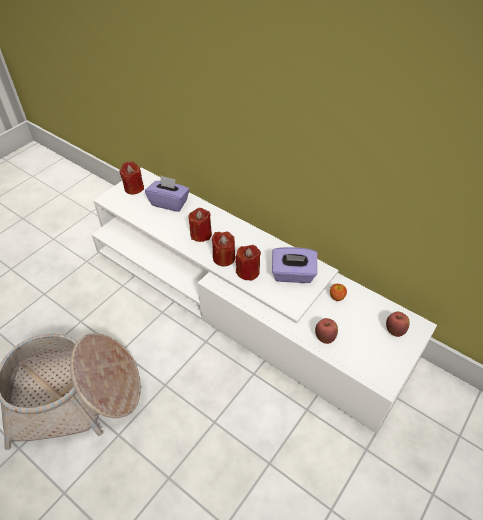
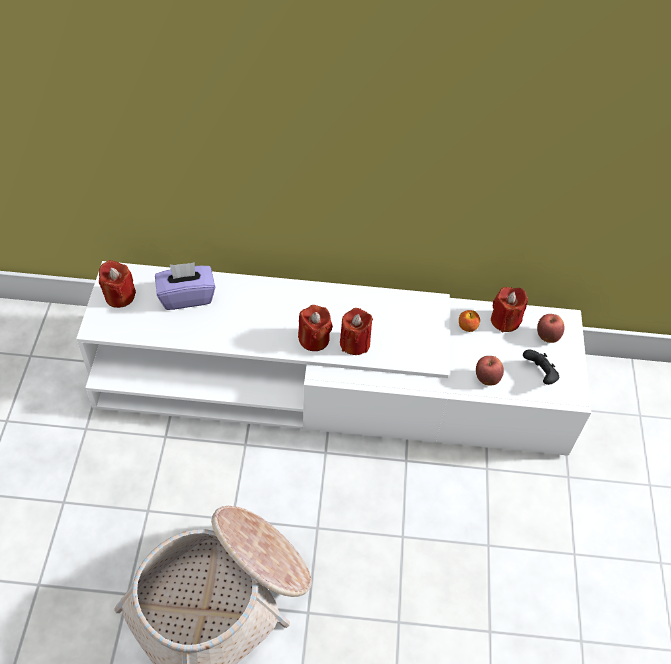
camera: 35 degrees left, 5 degrees up
(201, 234) = (262, 321): red candle -> red candle (505, 320)
(293, 275) = (406, 323): purple tissue box -> none
(369, 354) = (539, 374): none -> black game controller

